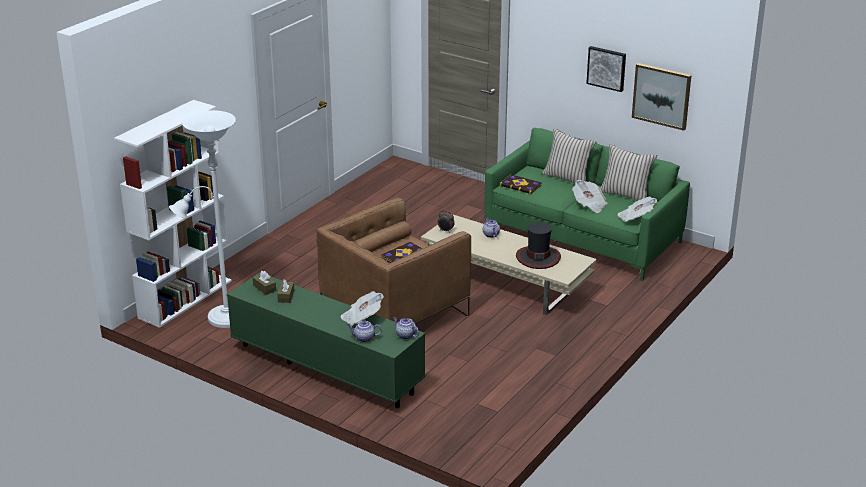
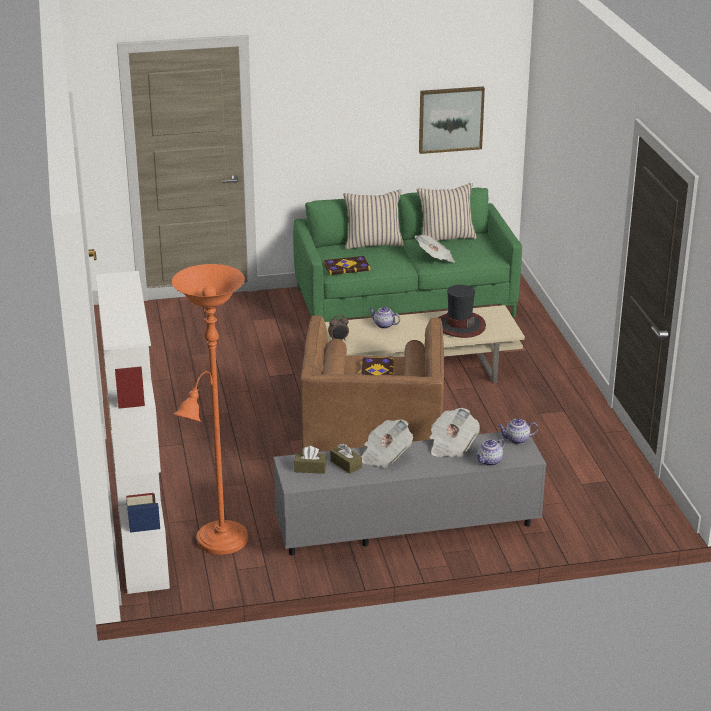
camera: 45 degrees left, 0 degrees up
(221, 318) = (219, 543): white floor lamp -> orange floor lamp
(325, 368) = (406, 529): green tv stand -> grey tv stand
(607, 68) = (383, 107): picture -> none
(635, 218) = (490, 253): newspaper -> newspaper (385, 455)

